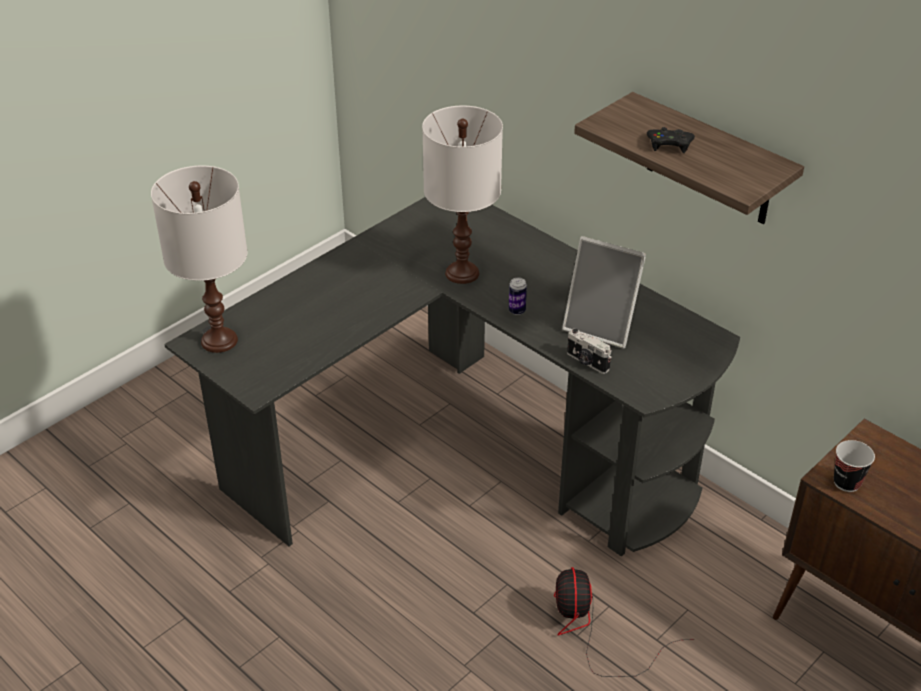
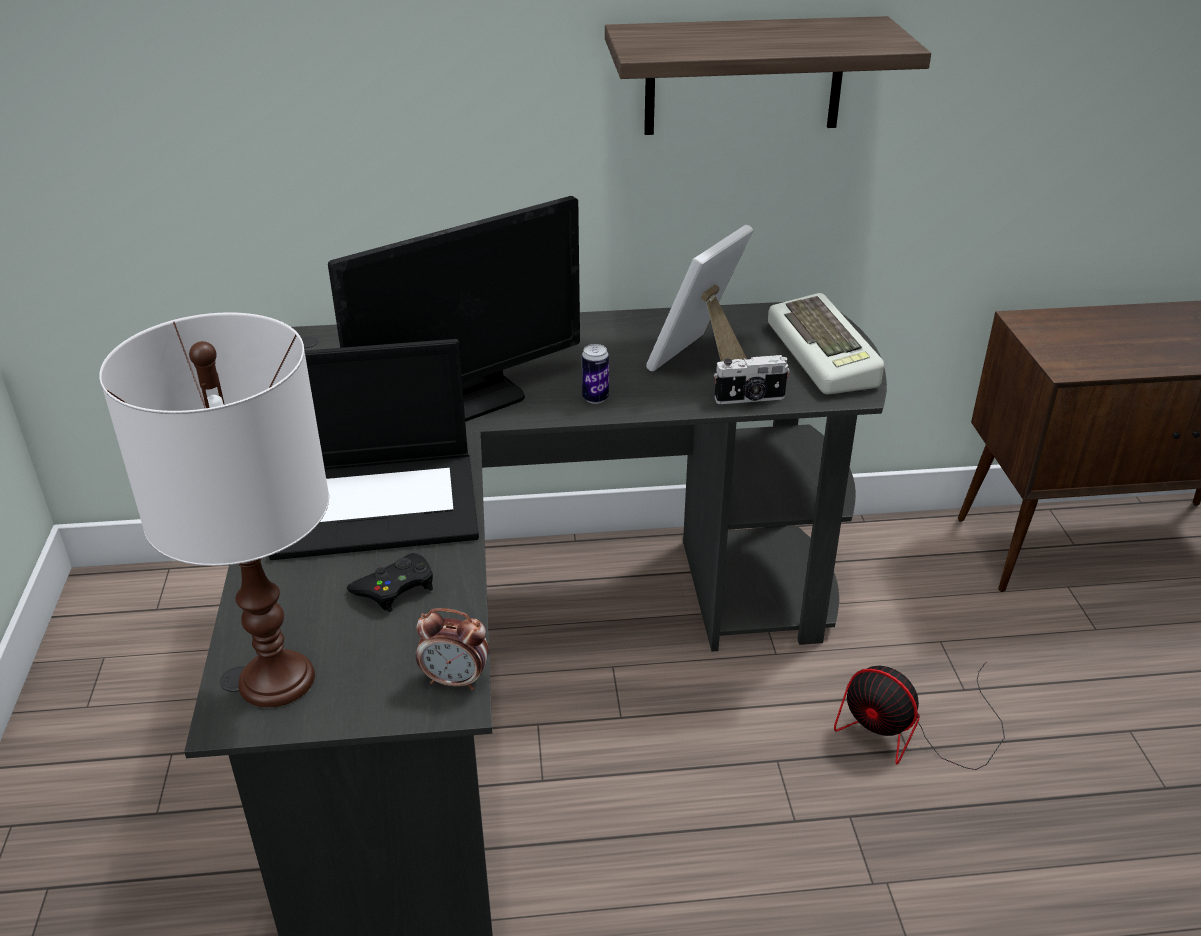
camera: 50 degrees left, 5 degrees down
(268, 386) = (455, 680): none -> alarm clock
(351, 297) = (378, 503): none -> laptop
(463, 273) = (468, 399): white table lamp -> monitor
(602, 326) = (700, 361): picture frame -> picture frame turned 150 degrees clockwise
(669, 144) = (749, 42): black game controller -> black game controller (395, 588)
(673, 368) = (825, 355): none -> keyboard
(847, 482) = (1083, 362): cup -> none

